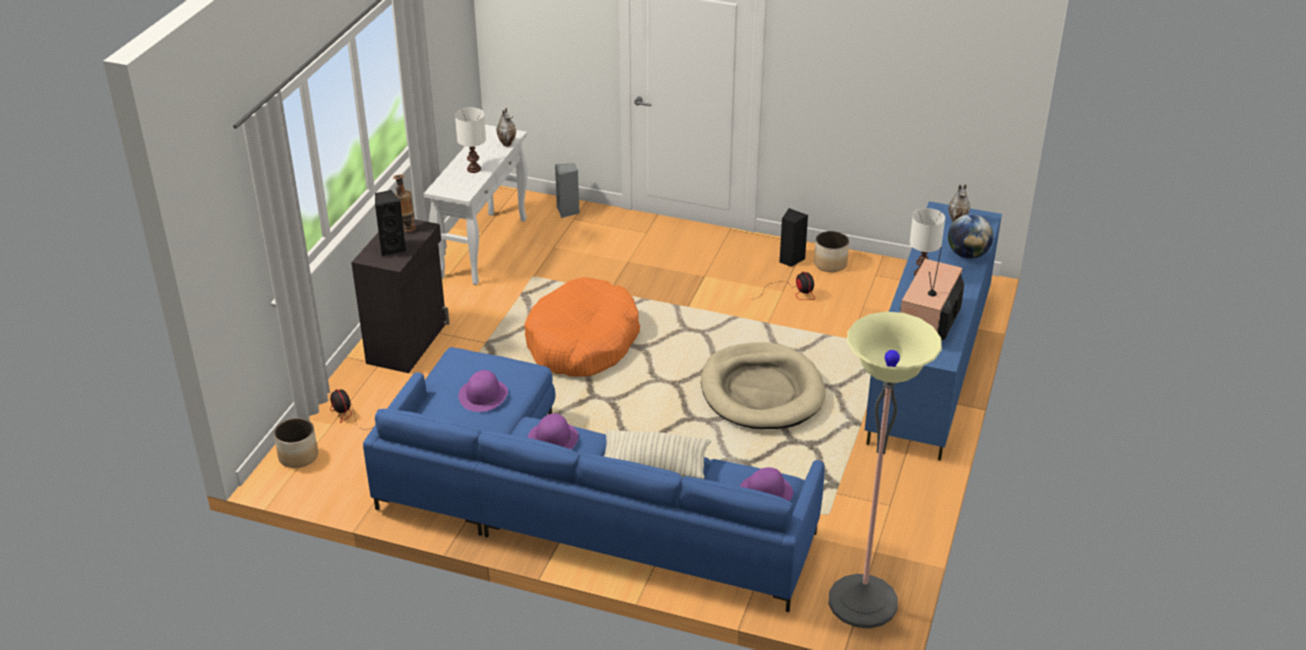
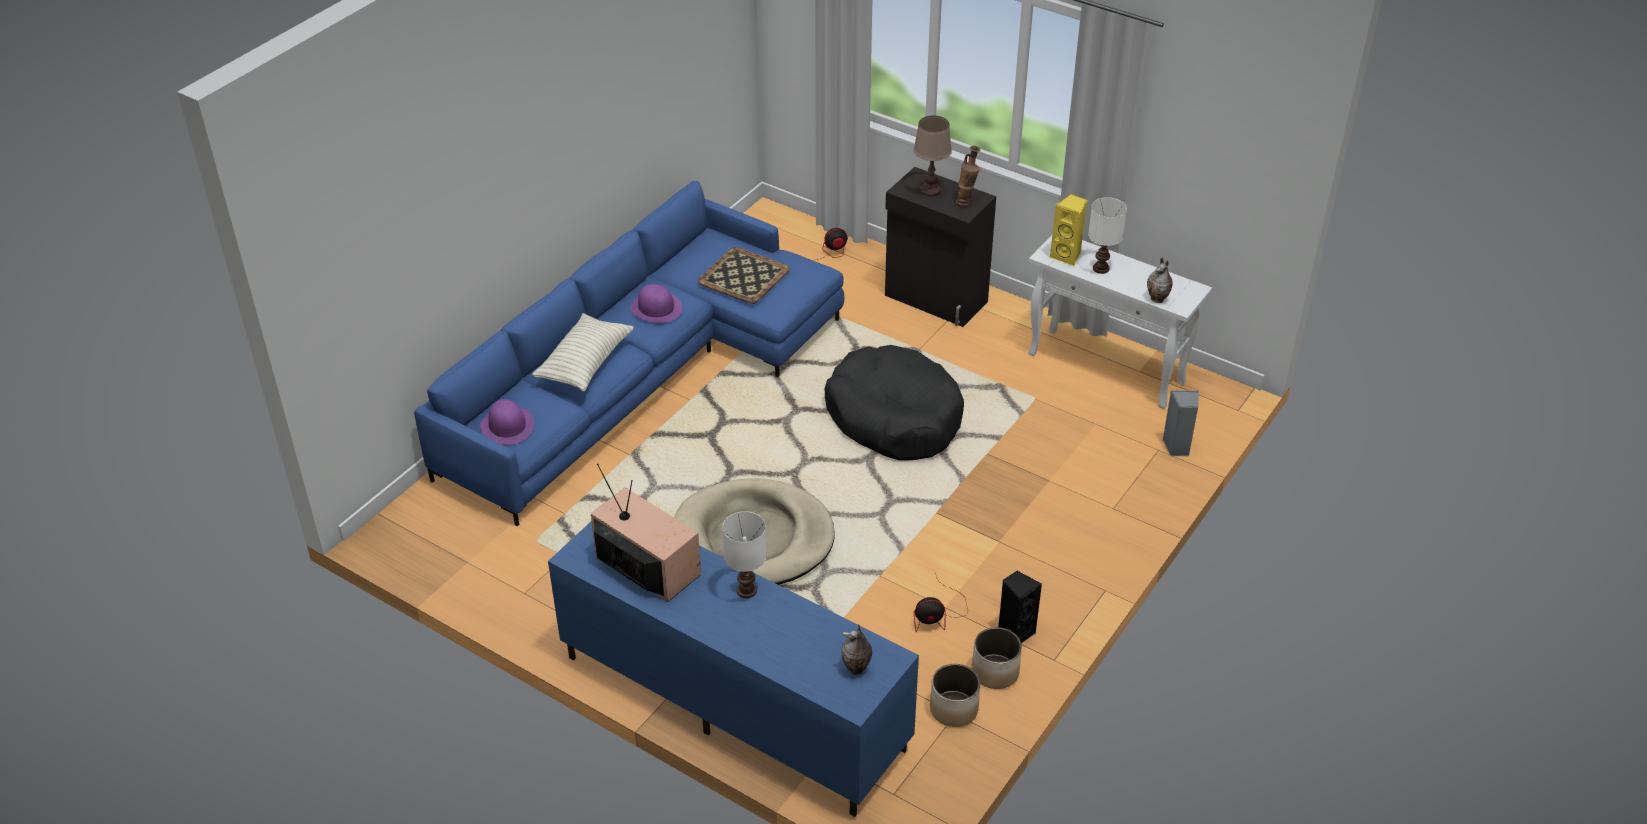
camera: 105 degrees right, 5 degrees up
(298, 456) = (786, 226): planter -> planter (954, 708)
(392, 248) = (930, 190): black speaker -> brown table lamp
(461, 185) = (1067, 256): none -> yellow speaker
(483, 395) = (743, 276): purple hat -> tray
(582, 342) = (894, 417): orange dog bed -> black dog bed
(863, 602) = (411, 534): floor lamp -> none
(967, 254) = (772, 651): globe -> none

